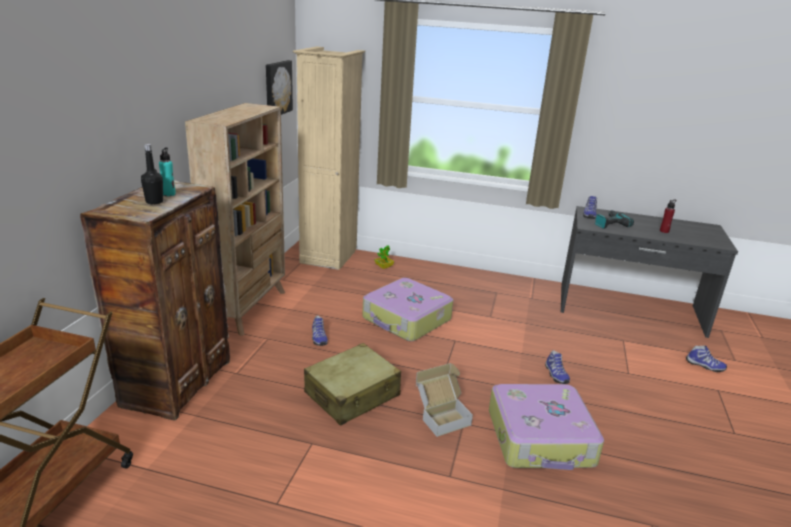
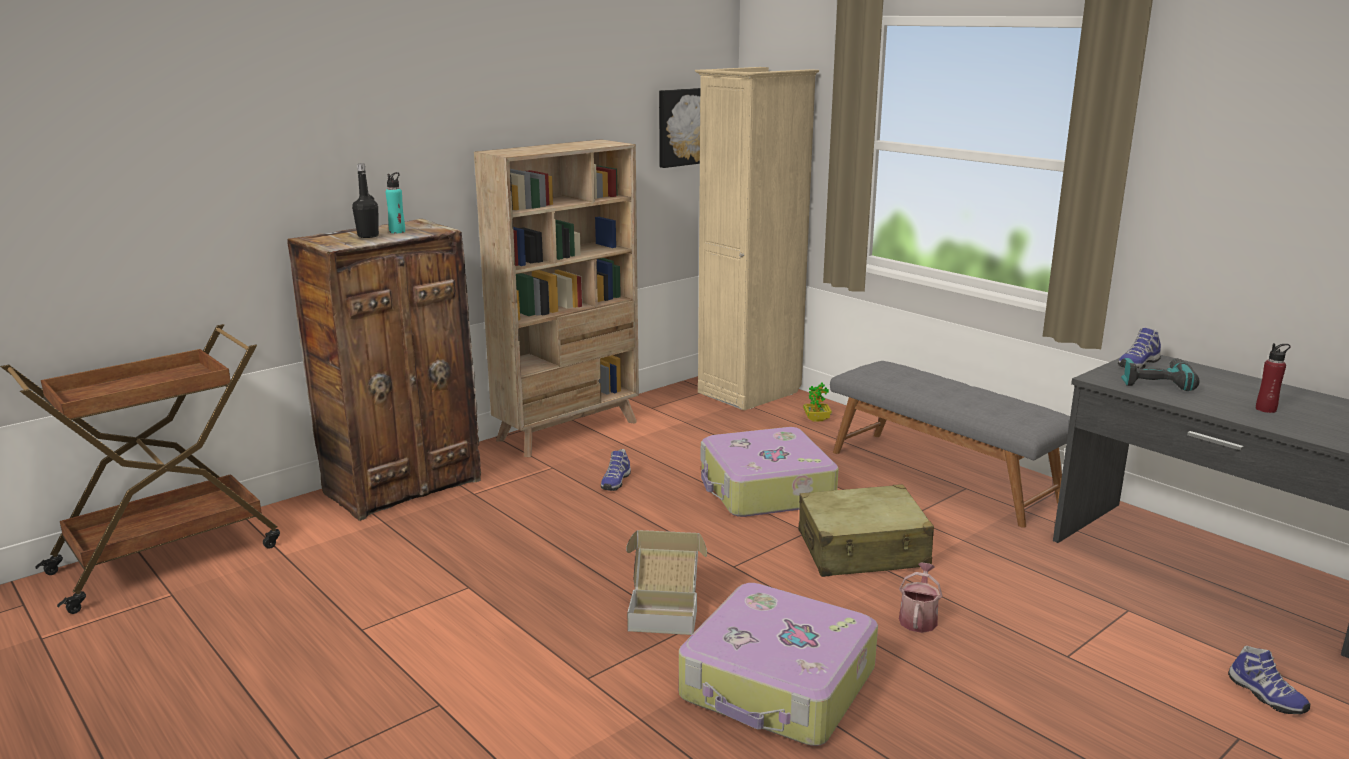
camera: 35 degrees right, 5 degrees down
(352, 395) = (579, 553): beige suitcase -> beige suitcase (863, 550)
(479, 287) = (943, 476): none -> grey bench
(555, 375) = (918, 618): shoe -> watering can

